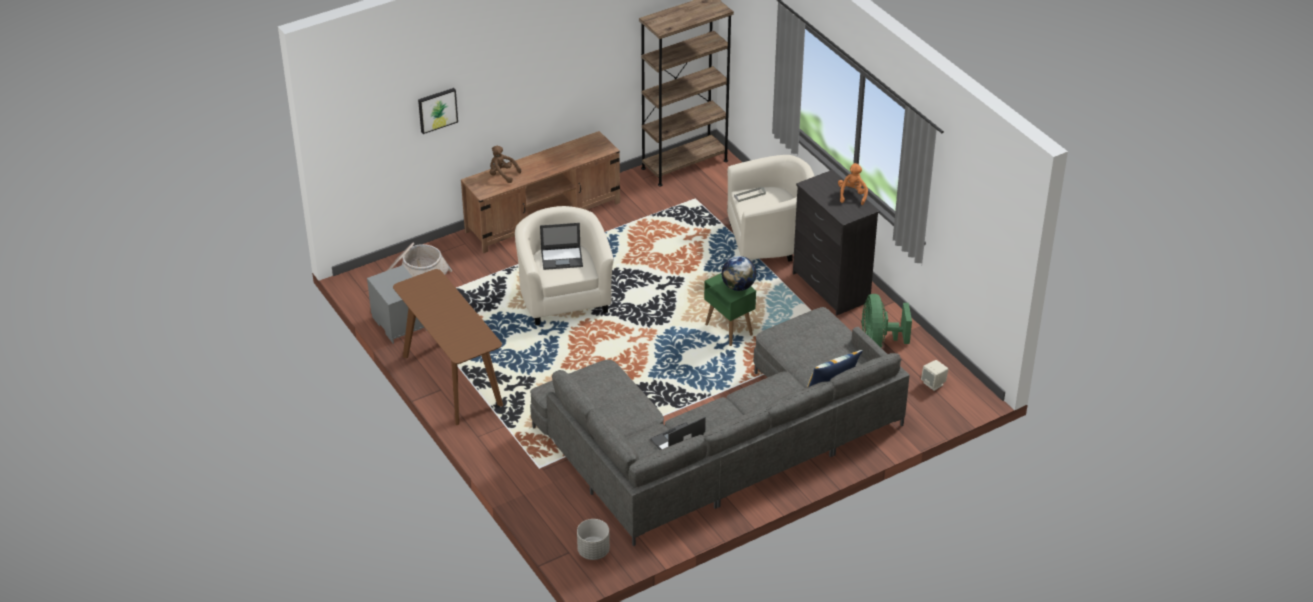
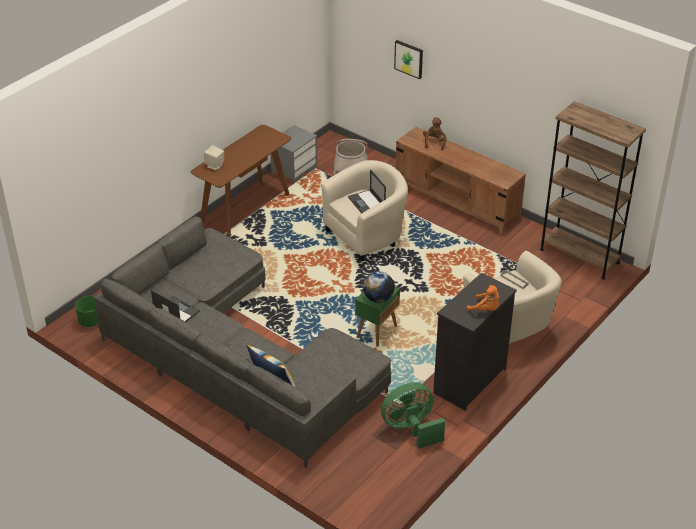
camera: 70 degrees right, 0 degrees up
(593, 551) = (90, 321): grey planter -> green planter
(852, 195) = (485, 309): orange plush toy -> orange plush toy turned 45 degrees clockwise
(933, 384) = (373, 478): beige speaker -> beige speaker (215, 165)

